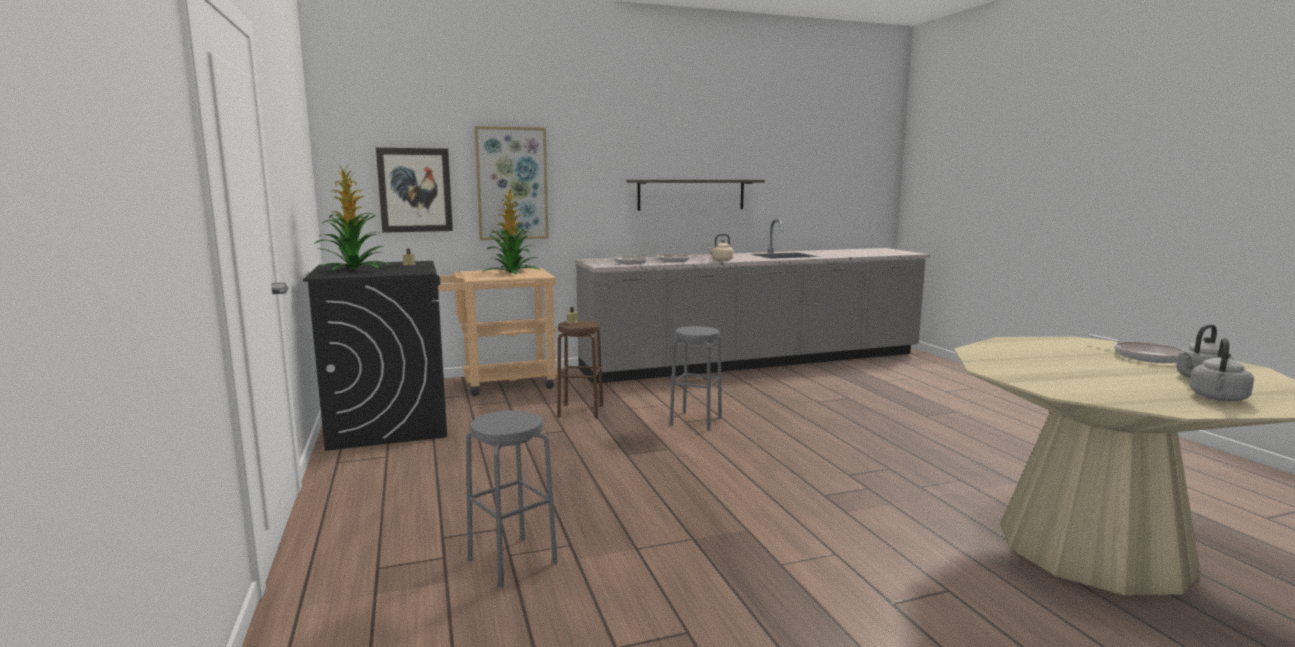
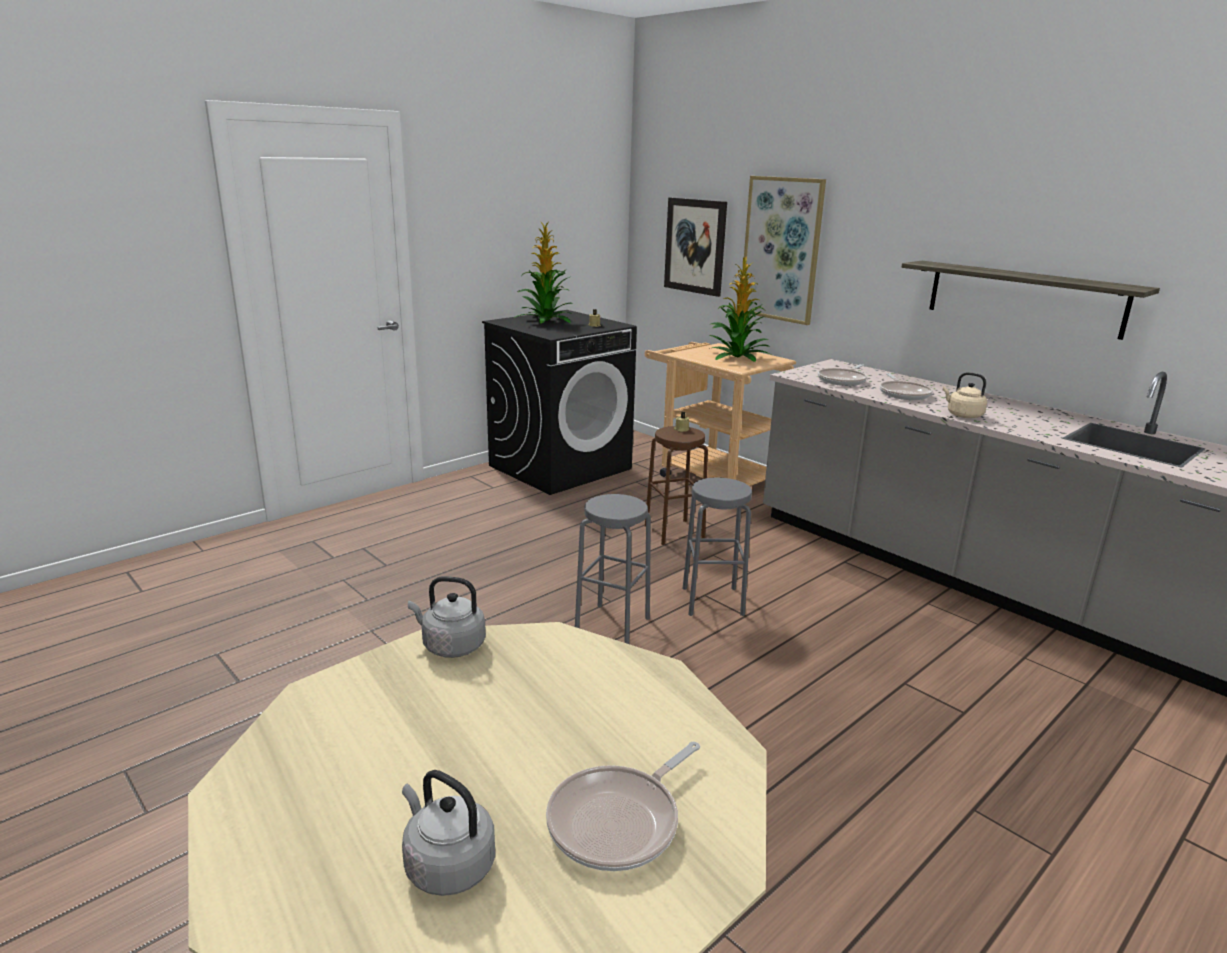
camera: 65 degrees right, 10 degrees up
(512, 561) = (334, 583): grey stool -> grey stool (613, 624)
(1218, 398) = (303, 855): grey kettle -> grey kettle (450, 646)

